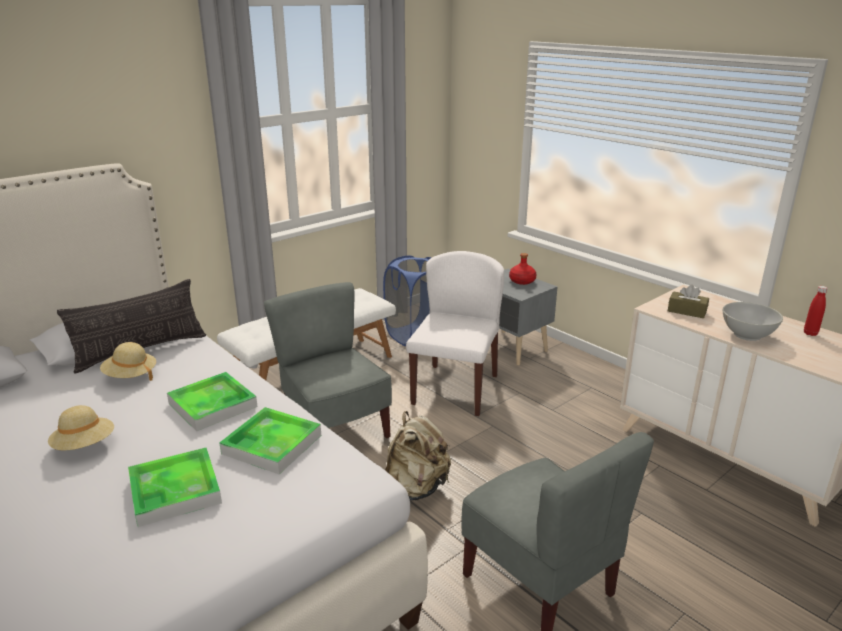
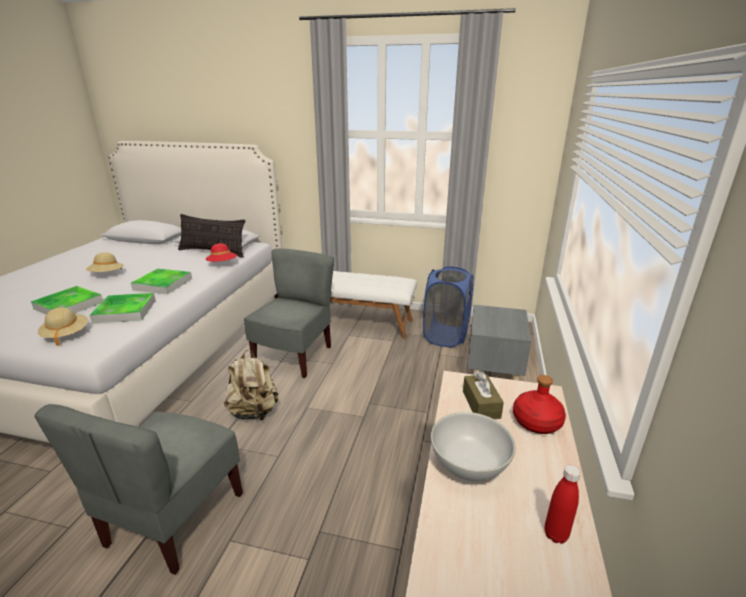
camera: 55 degrees right, 0 degrees up
(130, 376) = (184, 259): beige hat -> beige hat (66, 335)
(207, 353) = (222, 264): none -> red hat
(455, 389) = (395, 380): white chair -> none
(522, 281) = (511, 323): red bottle -> red bottle (536, 422)

